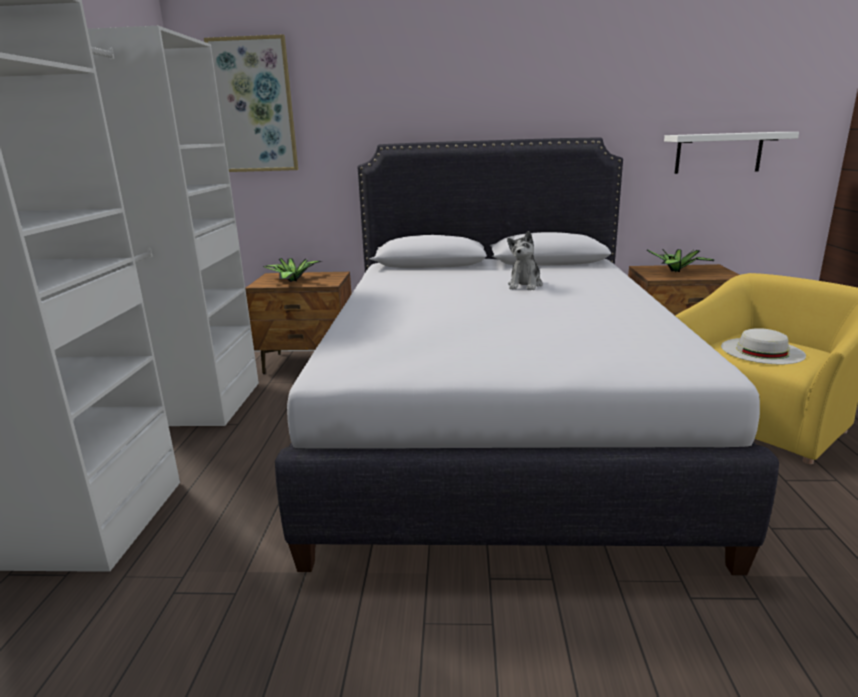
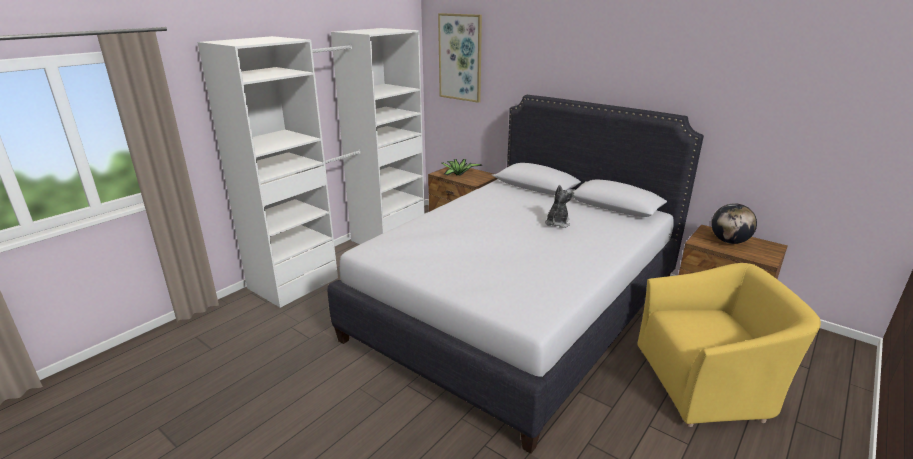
camera: 35 degrees right, 5 degrees up
(525, 285) = (557, 223): plush toy -> plush toy turned 150 degrees clockwise
(677, 271) = (729, 241): potted plant -> globe
(718, 153) = (802, 147): white shelf -> none
(762, 351) = (703, 329): white hat -> none

